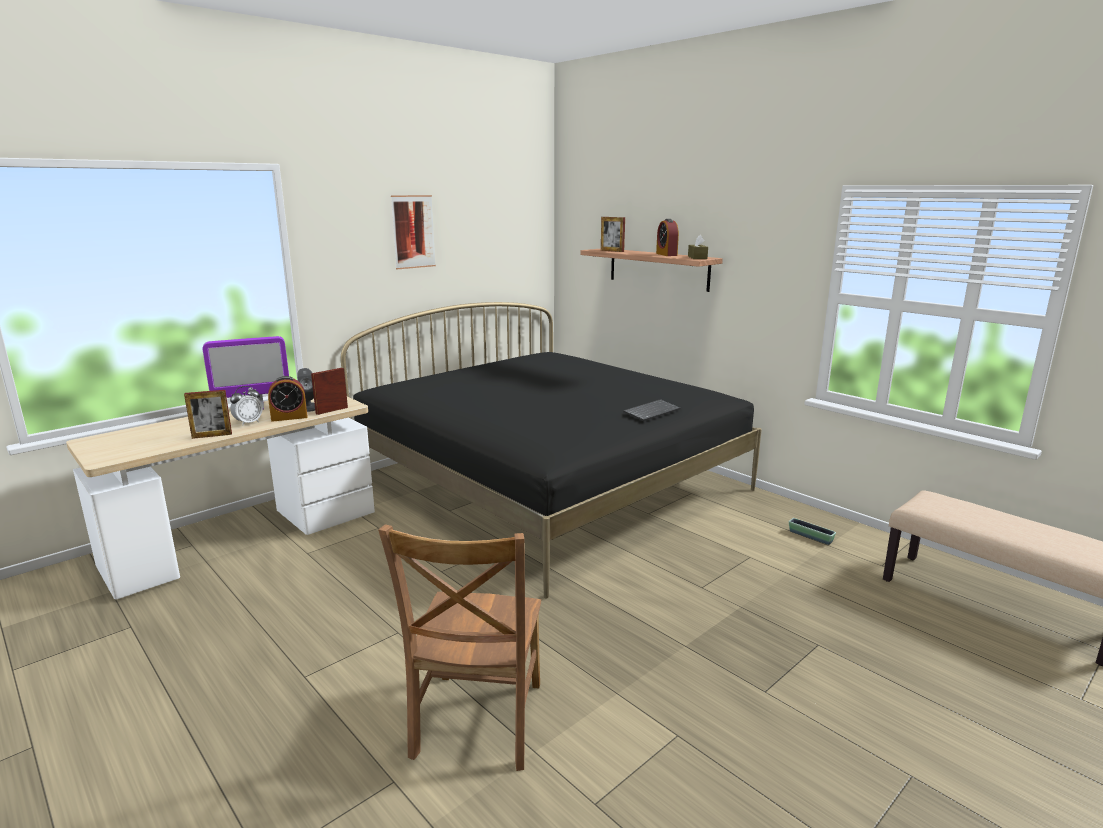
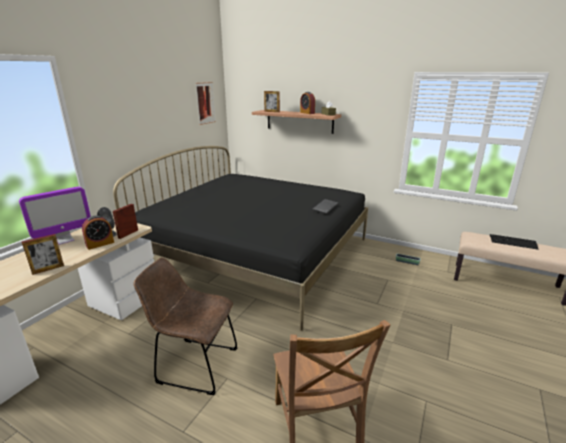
camera: 20 degrees left, 5 degrees up
(248, 423) = (70, 253): alarm clock -> none
(365, 606) = (194, 364): none -> brown chair
(413, 232) = (149, 104): picture -> picture (205, 103)
(1009, 520) = (513, 242): none -> keyboard

